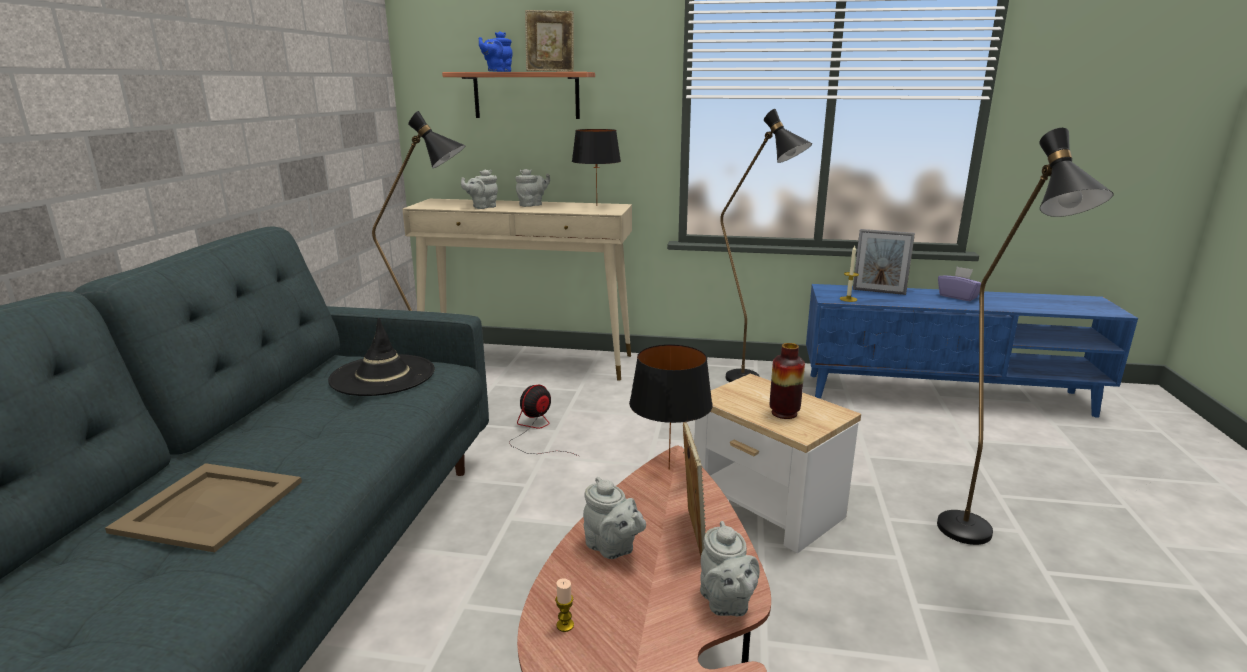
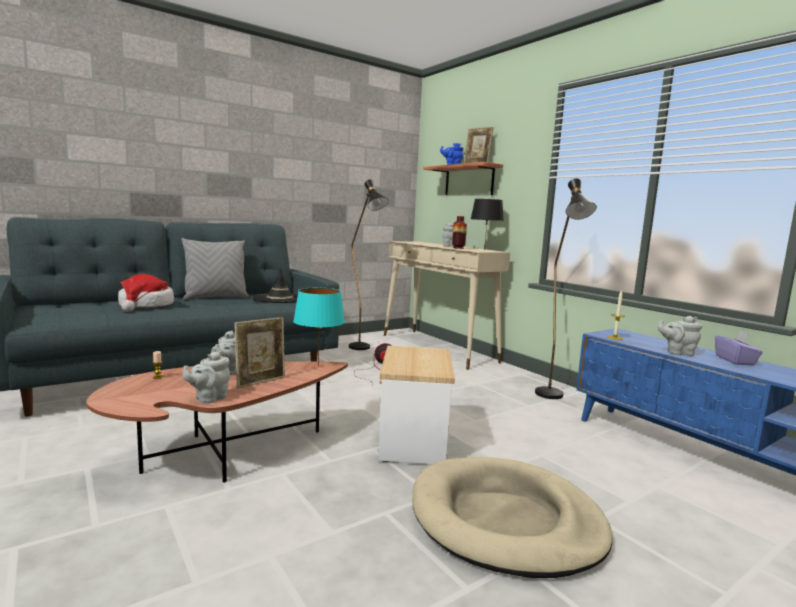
camera: 45 degrees right, 10 degrees down
(212, 505) = (145, 305): beige tray -> hat
(266, 420) = (215, 298): none -> grey pillow
(482, 207) = (424, 244): grey teapot -> grey teapot (677, 353)
(669, 469) = (317, 366): black table lamp -> turquoise table lamp
(784, 413) = (410, 362): vase -> vase (458, 248)
(878, 291) = (660, 342): picture frame -> none
(974, 541) = (505, 520): black floor lamp -> beige dog bed

